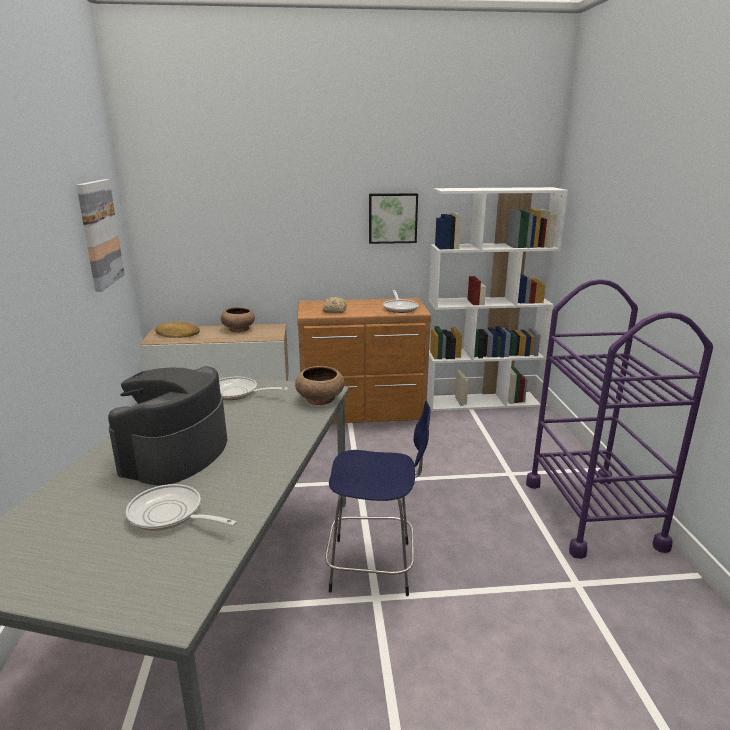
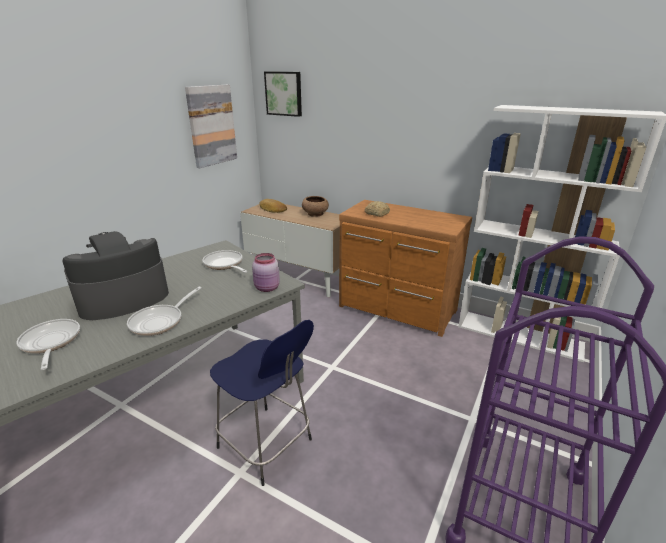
camera: 35 degrees right, 5 degrees up
(321, 399) = (267, 288): brown bowl -> pink jar
(392, 218) = (457, 133): picture -> picture (284, 93)
(400, 308) = (437, 223): frying pan -> frying pan (160, 321)

